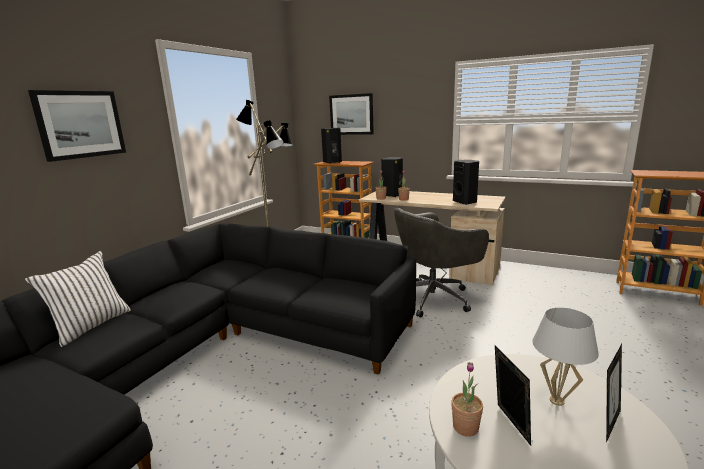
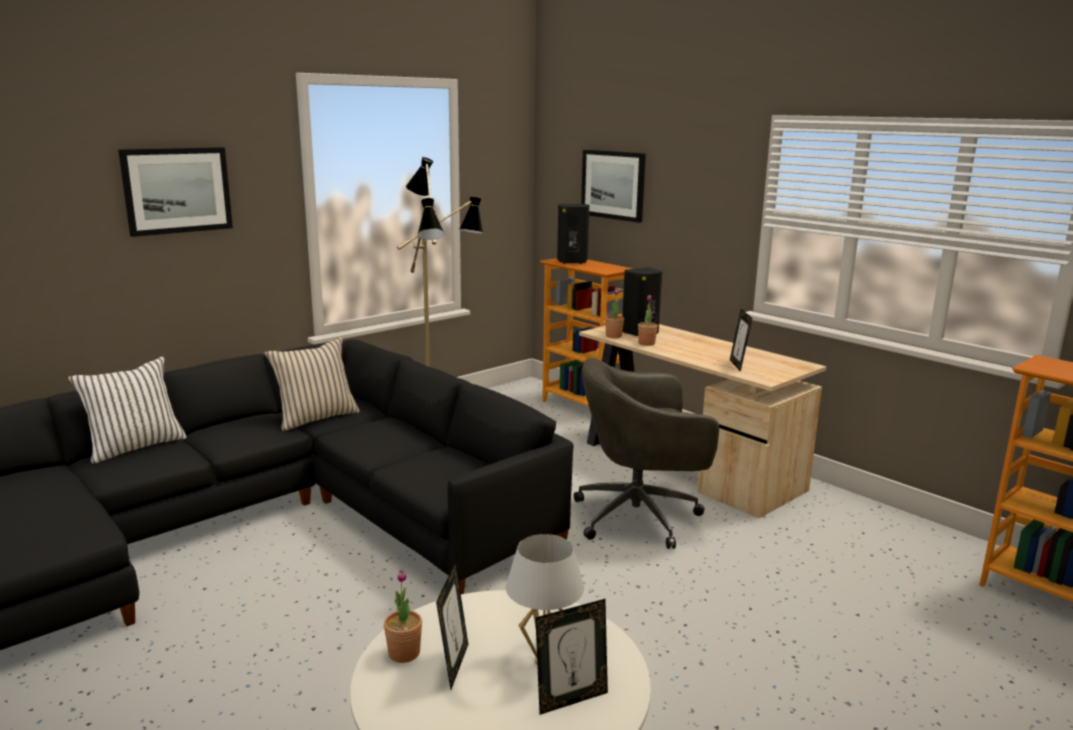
camera: 20 degrees right, 0 degrees up
(219, 278) = (316, 418): none -> beige pillow
(465, 202) = (738, 365): black speaker -> picture frame

